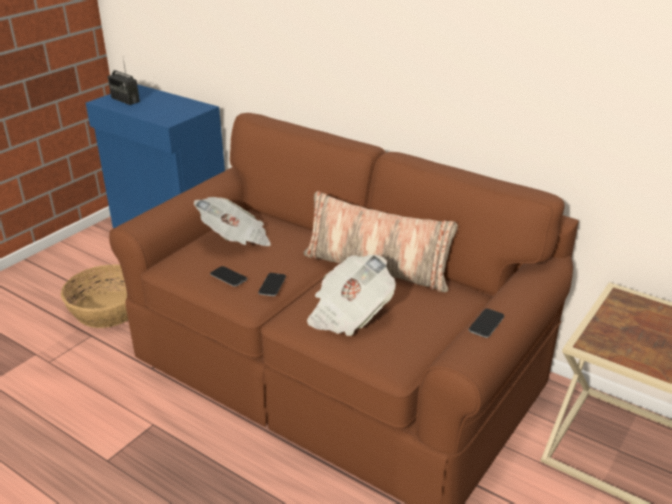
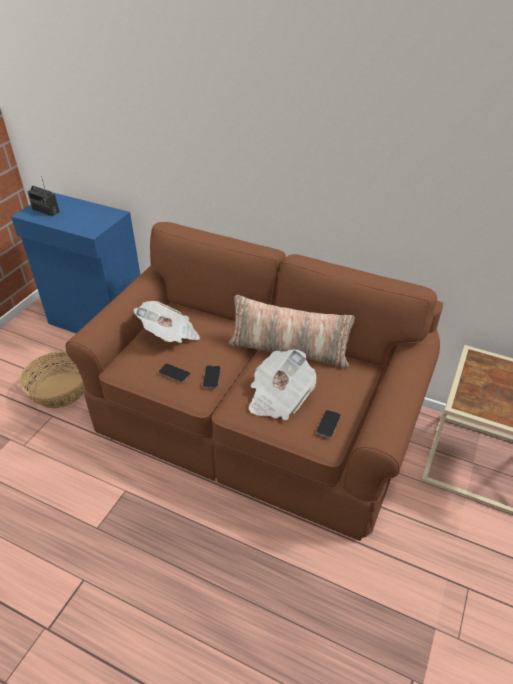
camera: 10 degrees left, 10 degrees up
(486, 324) = (392, 402): phone -> phone (328, 424)

